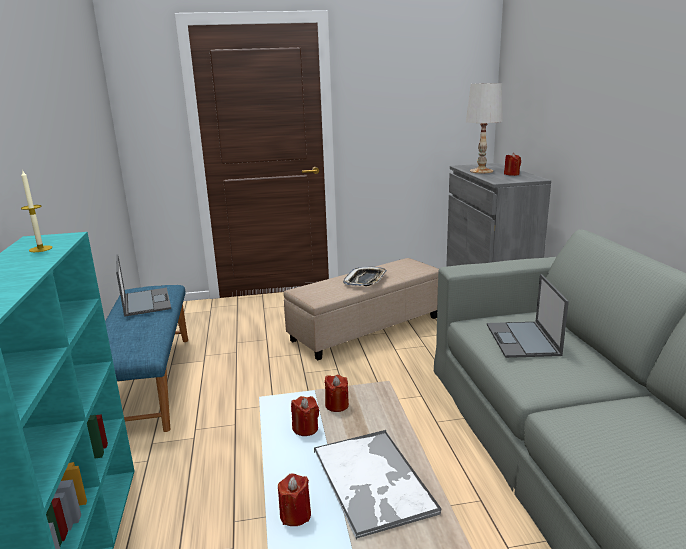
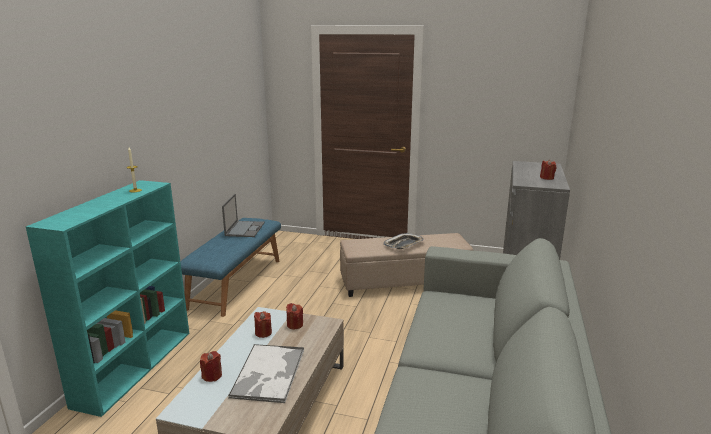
camera: 25 degrees right, 0 degrees up
(481, 171) = (527, 170): white table lamp -> none
(523, 340) = (452, 316): laptop -> none

